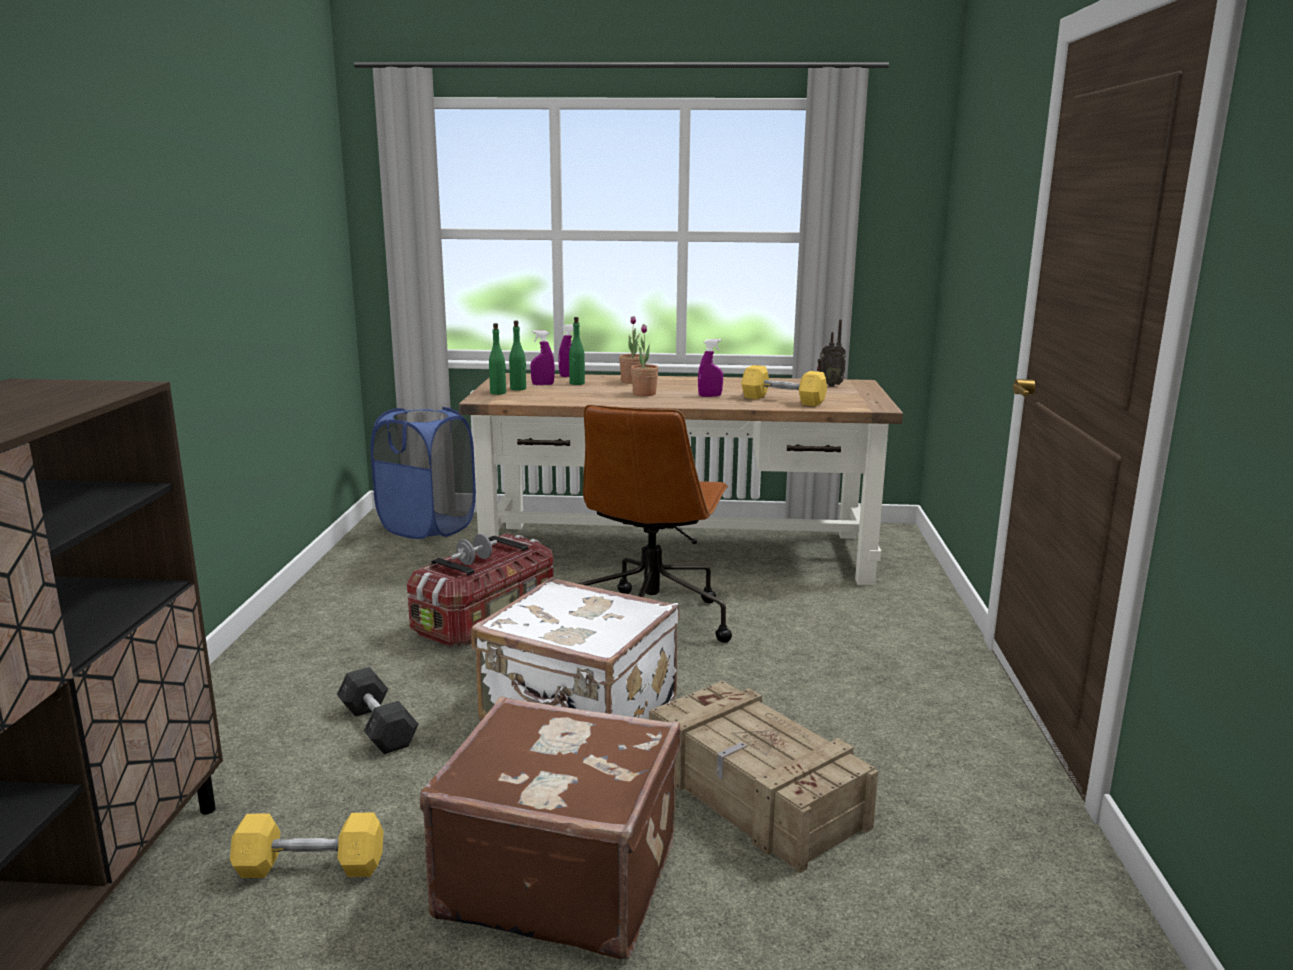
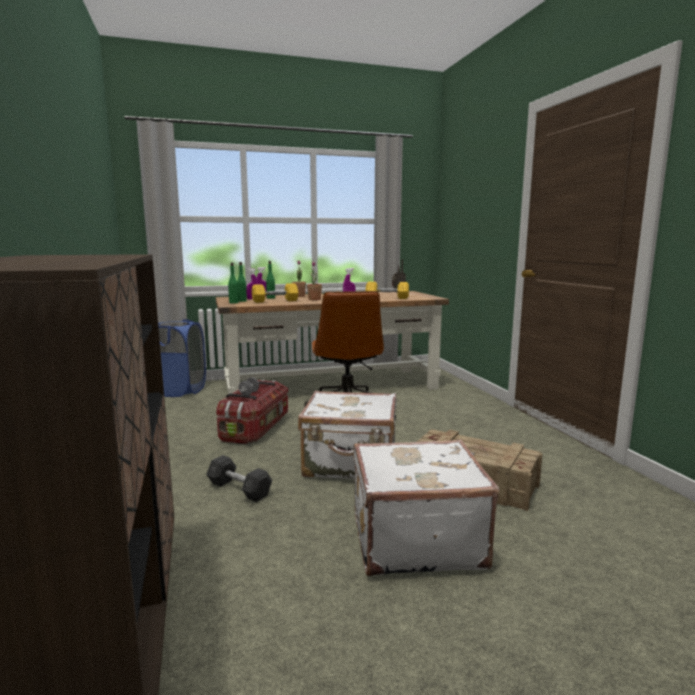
camera: 20 degrees left, 5 degrees down
(310, 867) = (264, 568): yellow dumbbell -> yellow dumbbell (275, 301)
(560, 876) = (414, 539): brown suitcase -> white suitcase

